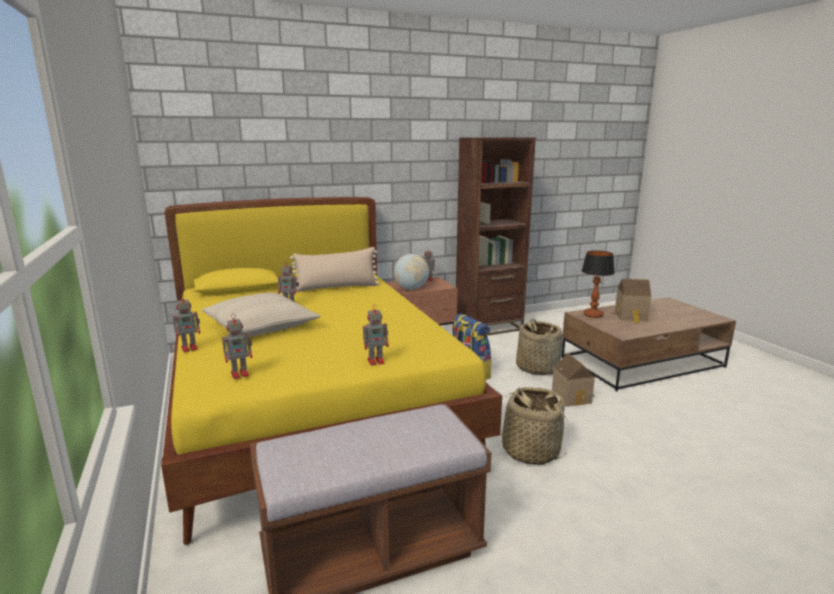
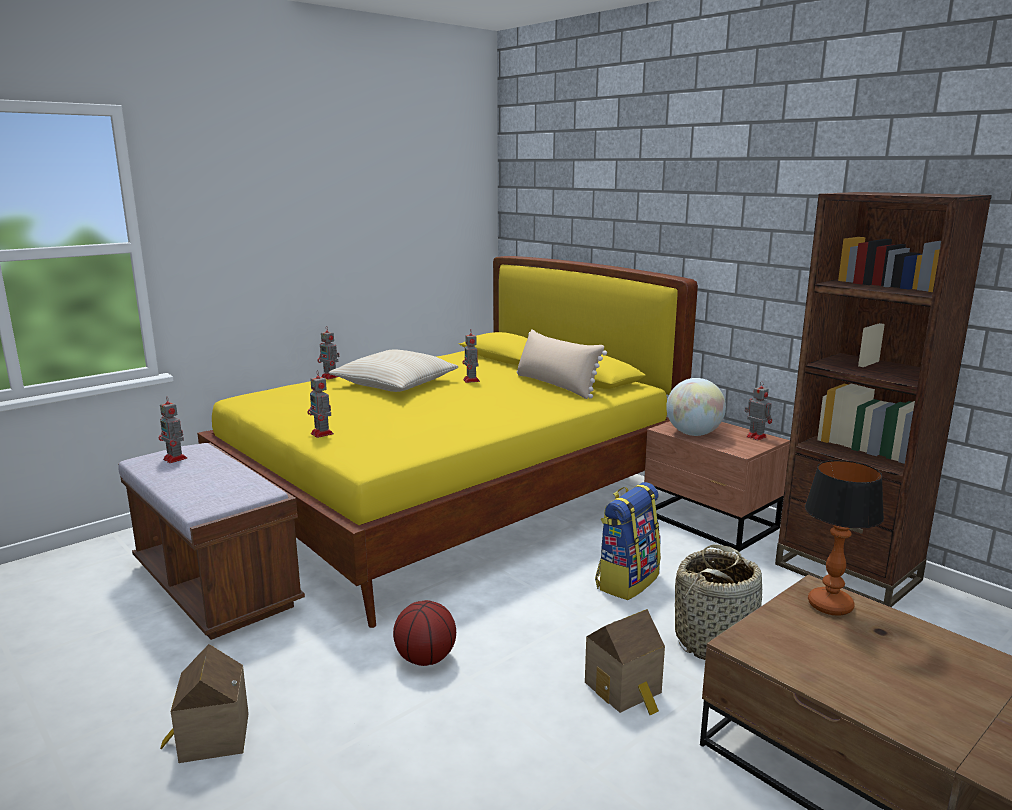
camera: 70 degrees right, 0 degrees up
(241, 374) = (274, 398): toy robot -> toy robot (175, 459)
(530, 451) = (426, 659): basket -> basketball
(631, 316) = (889, 655): toy house -> toy house (210, 738)

